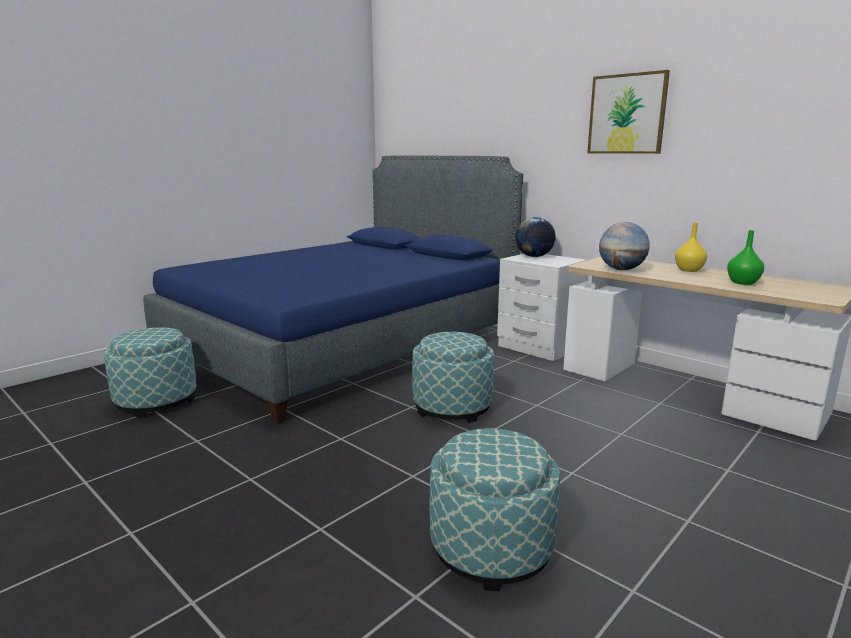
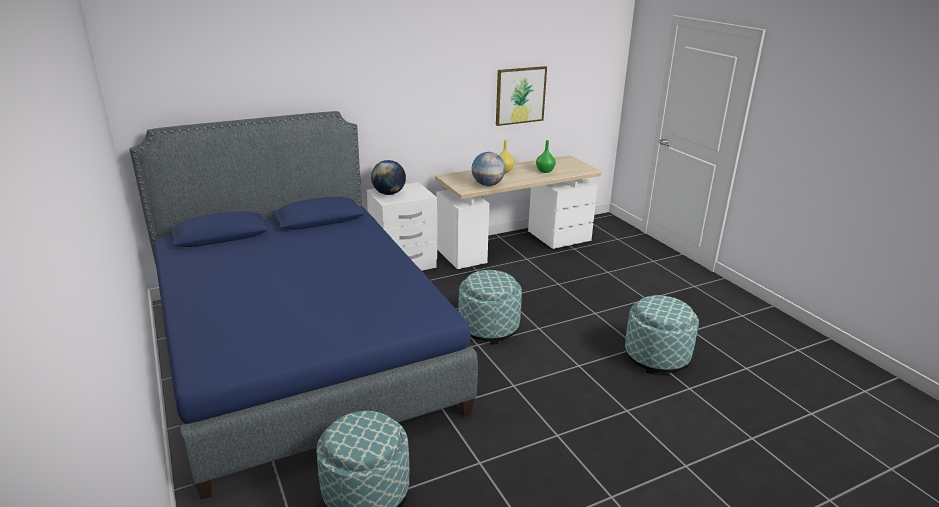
camera: 70 degrees left, 10 degrees up
(627, 114) = (435, 66): picture -> picture (520, 95)

